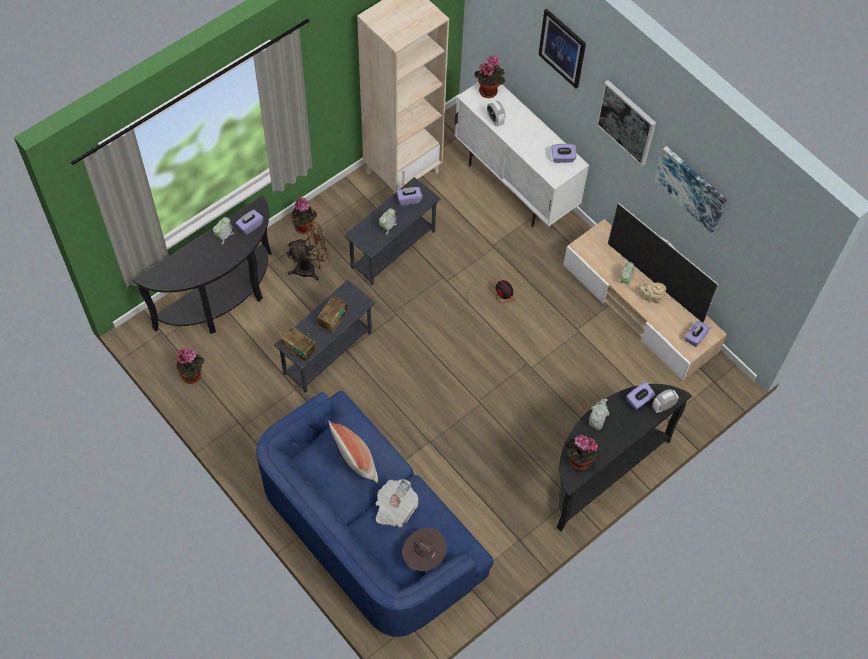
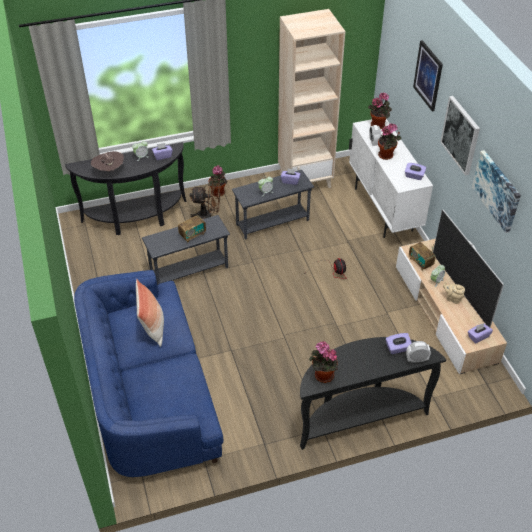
camera: 25 degrees right, 15 degrees down
(193, 375) = (89, 255): potted plant -> potted plant (387, 156)
(299, 349) = (157, 245): radio -> radio (420, 262)
(394, 508) = (163, 368): newspaper -> none
(423, 555) = (165, 410): brown hat -> brown hat (109, 170)
(597, 420) = (354, 351): grey teapot -> none

